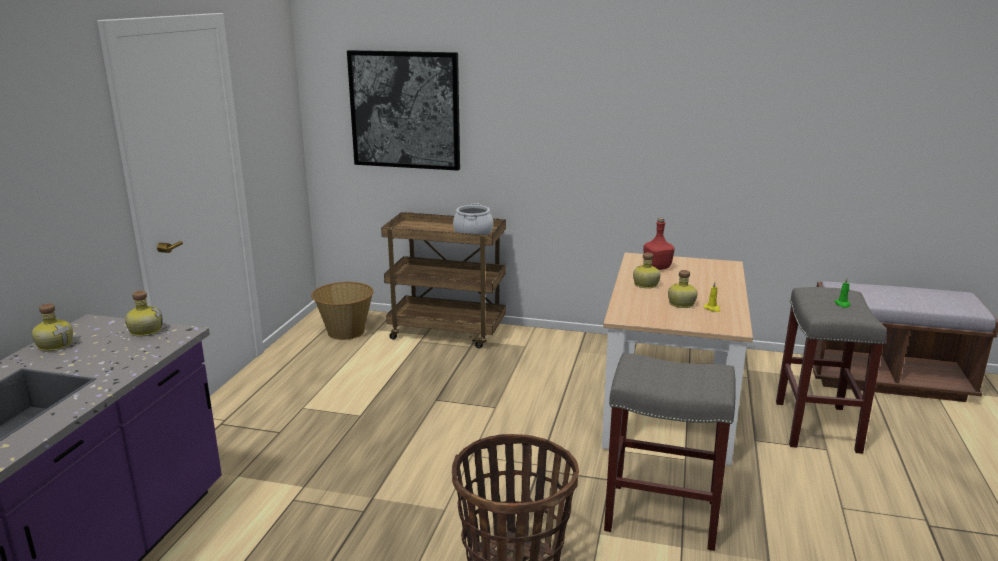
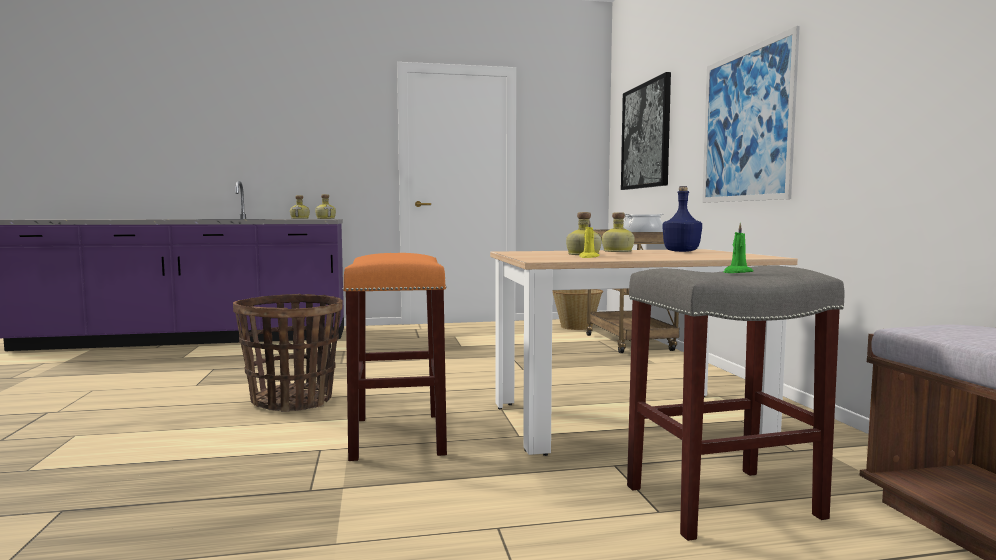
camera: 65 degrees right, 15 degrees down
(595, 134) = (745, 125): none -> picture
(656, 267) = (681, 251): red bottle -> blue bottle
(660, 515) = (397, 435): grey stool -> orange stool

